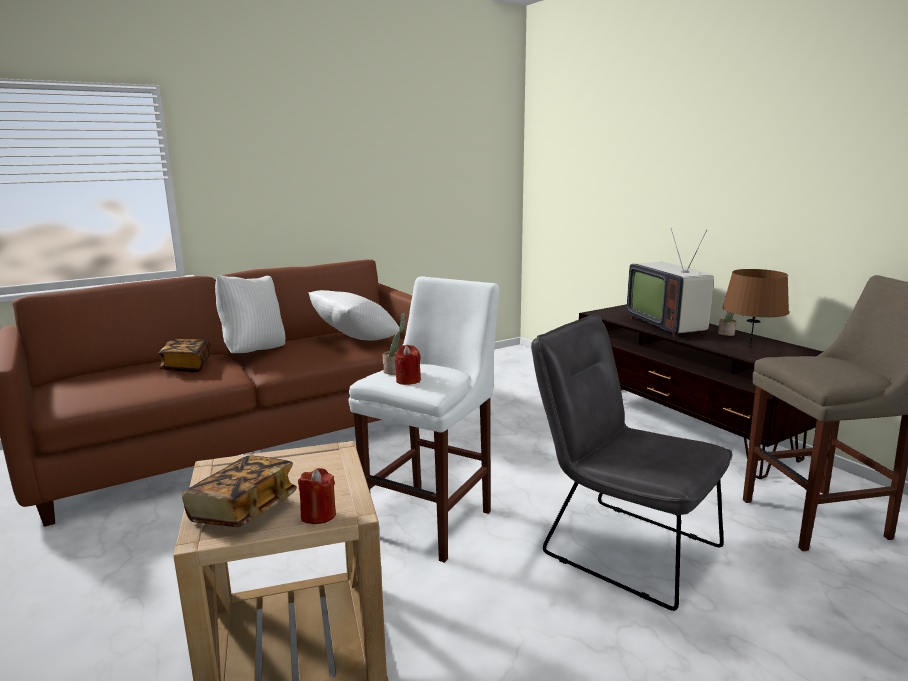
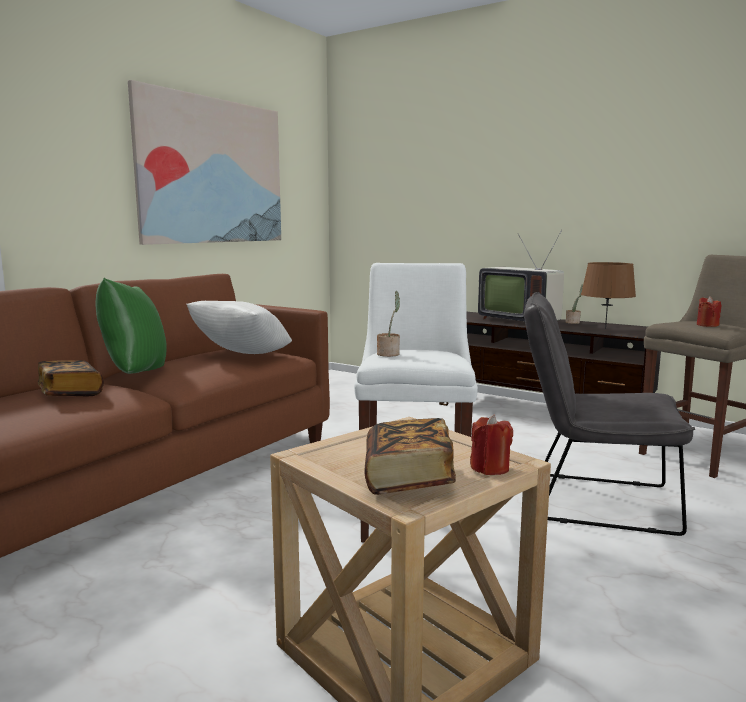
camera: 25 degrees left, 5 degrees down
(254, 351) = (134, 374): white pillow -> green pillow
(382, 159) = (212, 171): none -> picture
(408, 380) = (417, 358): red candle -> red candle (707, 325)

